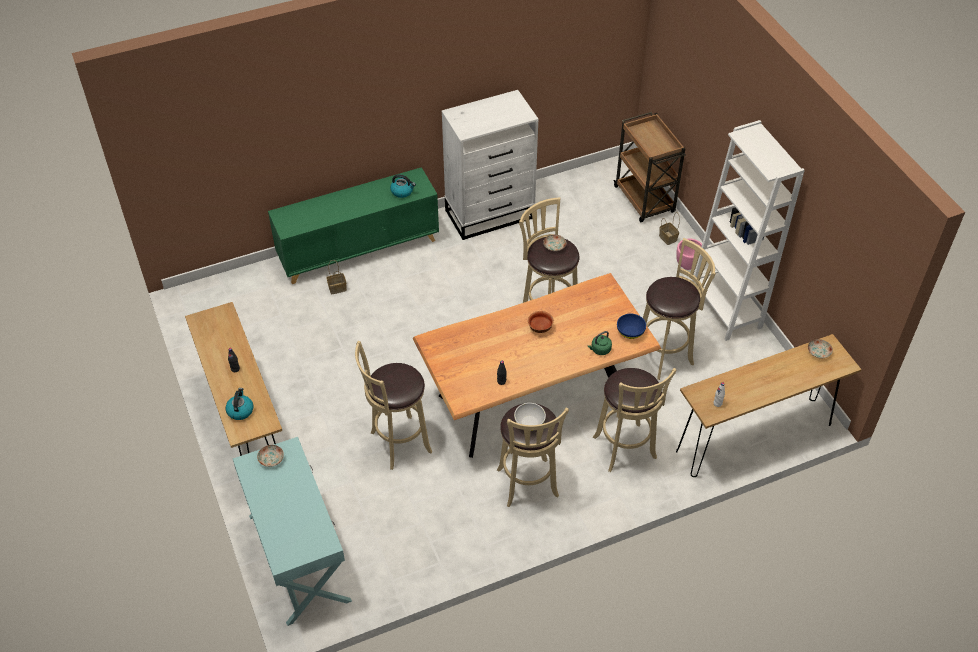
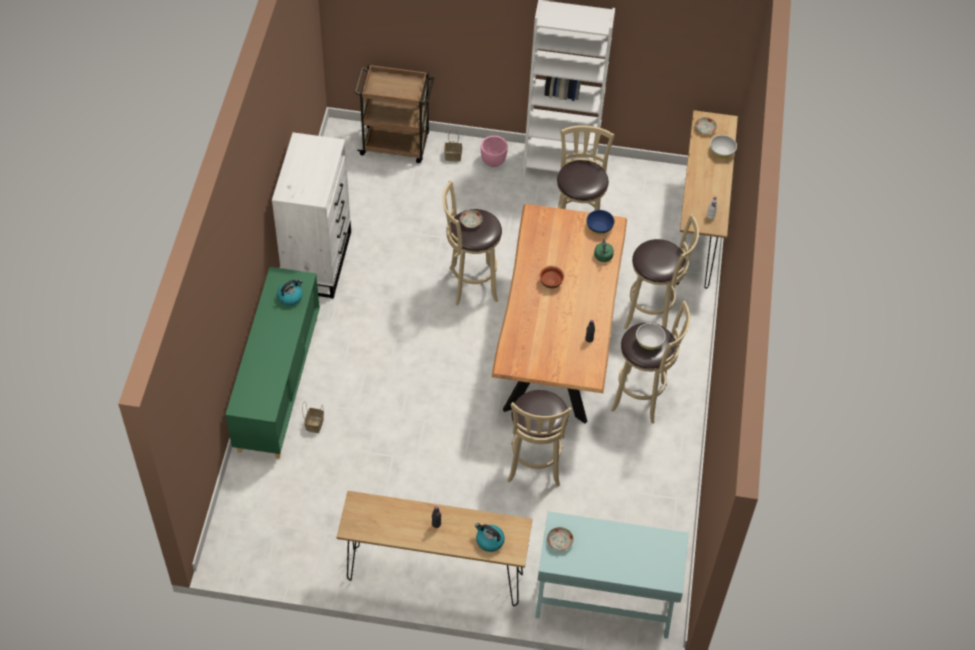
camera: 60 degrees left, 5 degrees up
(803, 377) = (721, 152): none -> white bowl

